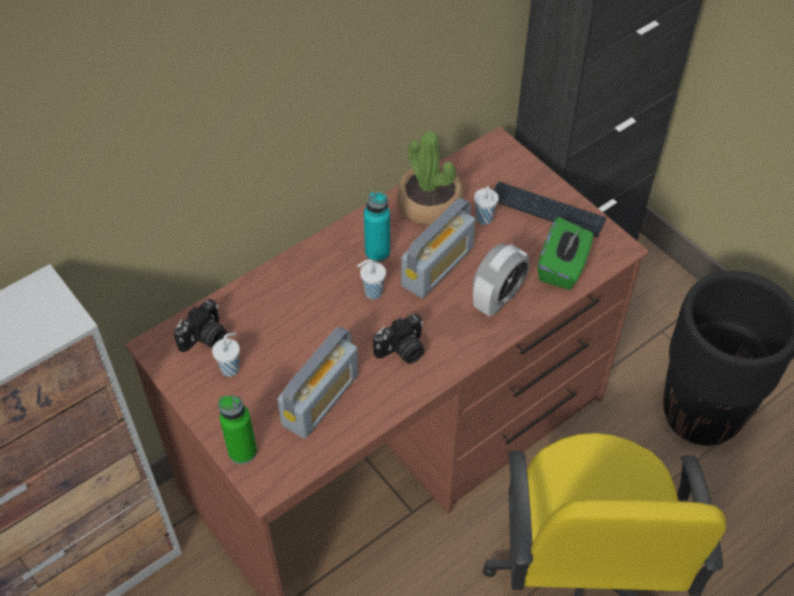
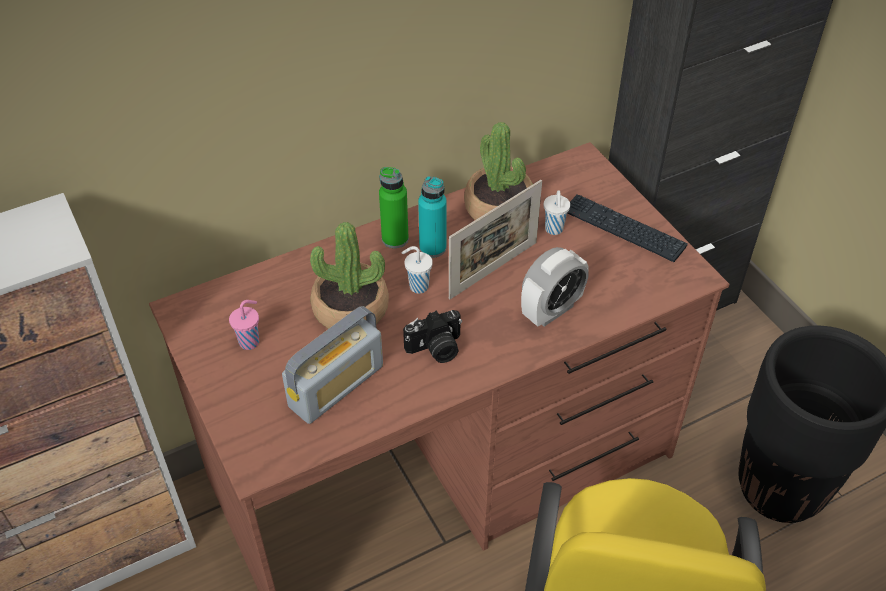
camera: 10 degrees right, 5 degrees down
(205, 338) = (232, 308): camera -> none
(231, 368) = (250, 341): white cup -> pink cup
(242, 451) = (240, 427): green bottle -> green bottle (395, 239)
(316, 323) = (350, 309): none -> potted plant
(437, 266) = (493, 270): radio -> picture frame
(562, 267) = (629, 288): green tissue box -> none

